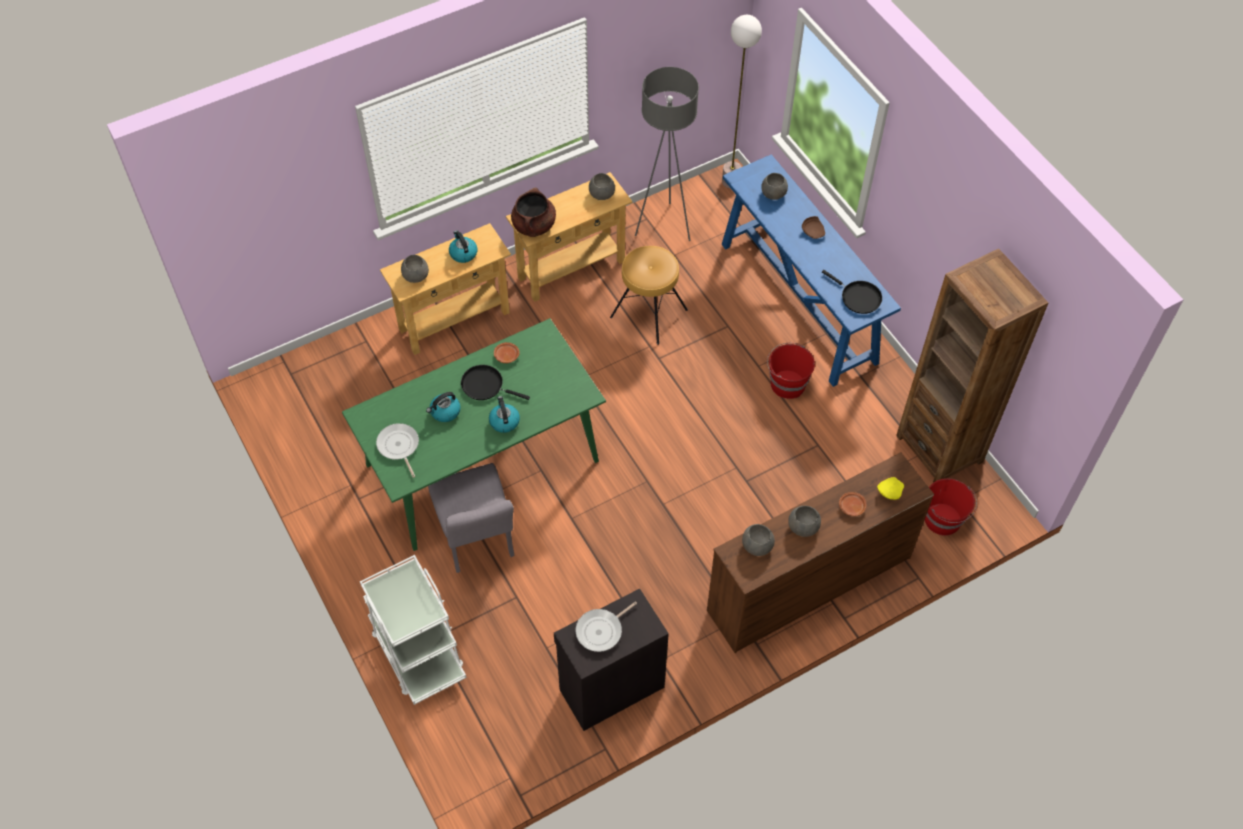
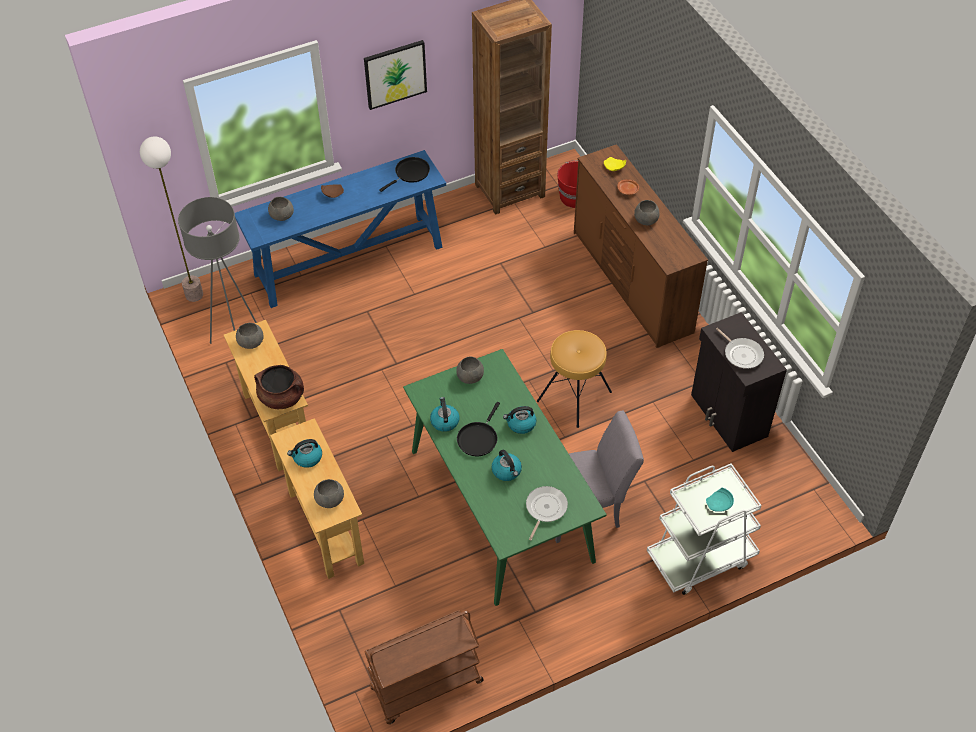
camera: 85 degrees left, 5 degrees down
(285, 414) = (426, 686): none -> brown cart
(399, 446) = (545, 509): frying pan -> frying pan turned 135 degrees clockwise
(399, 605) = (719, 504): none -> turquoise plate
(506, 355) = (444, 421): brown plate -> kettle
(648, 314) = (343, 367): brown stool -> brown stool (574, 396)
(756, 545) = (663, 248): grey bowl -> grey bowl (469, 377)
(787, 384) = (436, 276): red bucket -> none
(927, 217) = (395, 74): none -> picture

